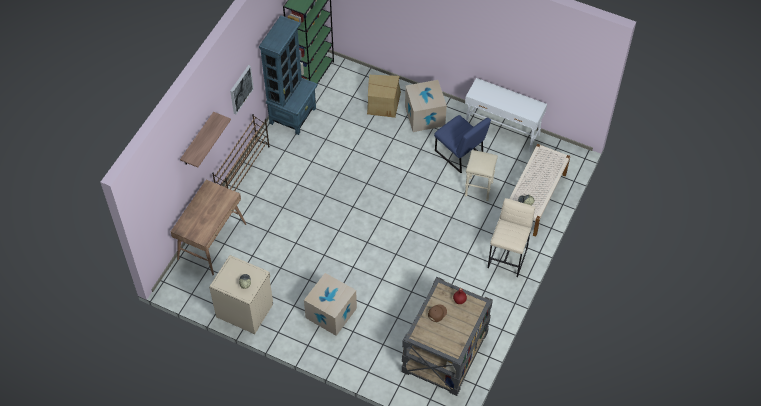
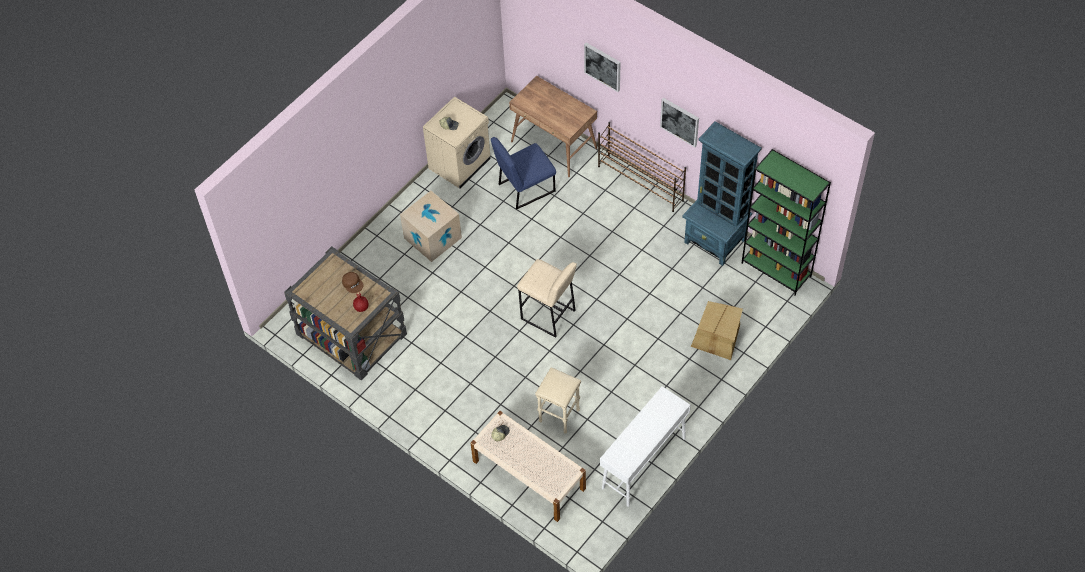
camera: 105 degrees right, 0 degrees up
(197, 140) = (603, 66): shelf -> picture
(424, 116) = (686, 379): cardboard box -> none
(459, 154) = (617, 406): blue chair -> blue chair (525, 188)
(507, 257) = (452, 424): beige stool -> beige stool (549, 315)

